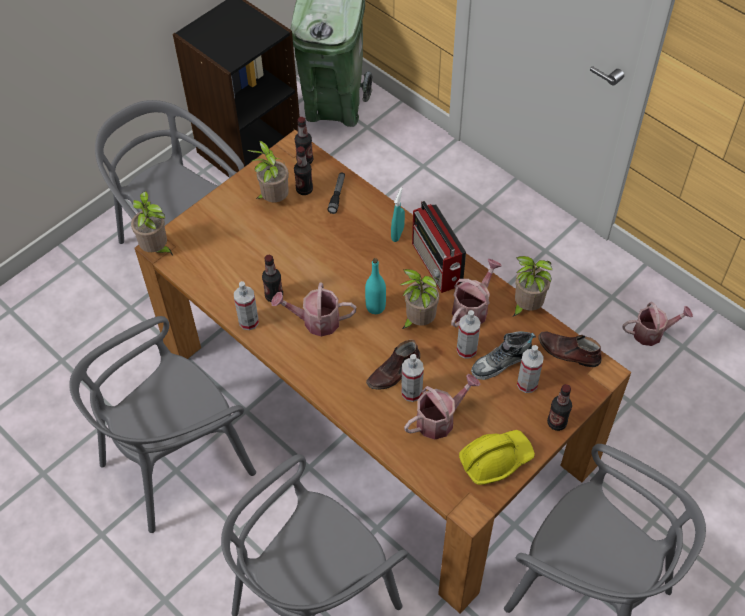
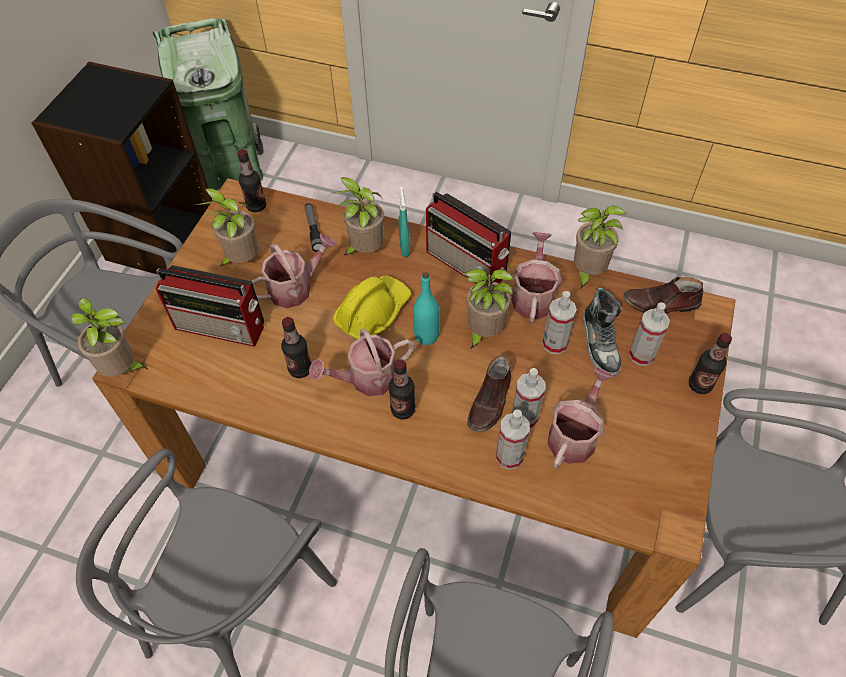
camera: 25 degrees left, 0 degrees up
(236, 245) = (222, 327): none -> radio
(248, 321) = (285, 412): spray bottle -> spray bottle (509, 456)
(304, 189) = (272, 237): bottle -> bottle (403, 410)
(366, 225) = (364, 250): none -> potted plant
(495, 459) = (664, 456): yellow hard hat -> yellow hard hat (373, 313)
(501, 363) = (600, 343): shoe -> shoe turned 45 degrees counterclockwise
(652, 332) = (646, 270): watering can -> watering can (295, 288)

